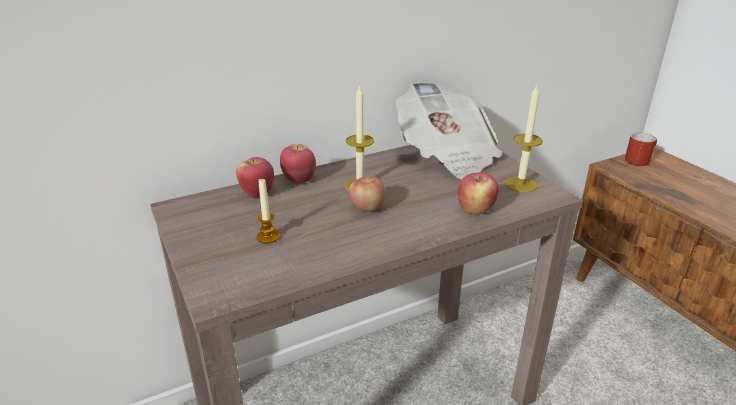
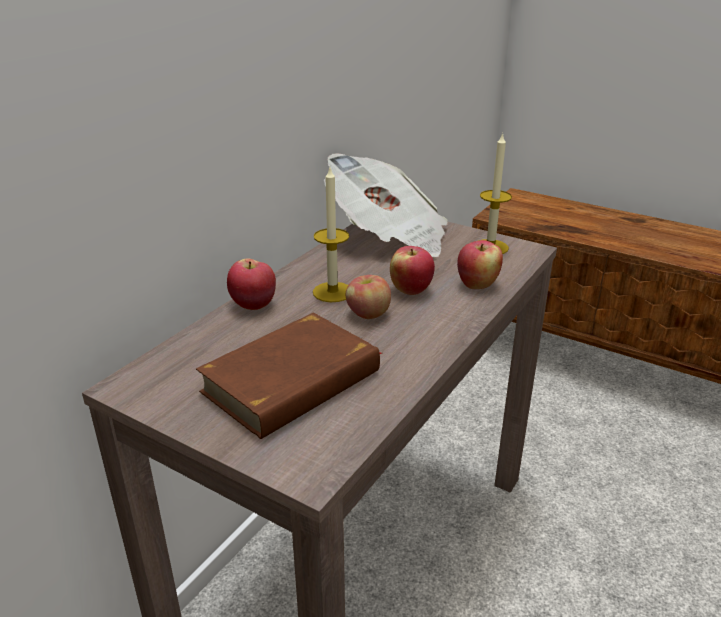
camera: 30 degrees left, 0 degrees up
(257, 193) = (220, 335): apple -> apple (410, 290)
(268, 237) = (293, 382): candle -> brown book
(639, 159) = (511, 203): red mug -> none

